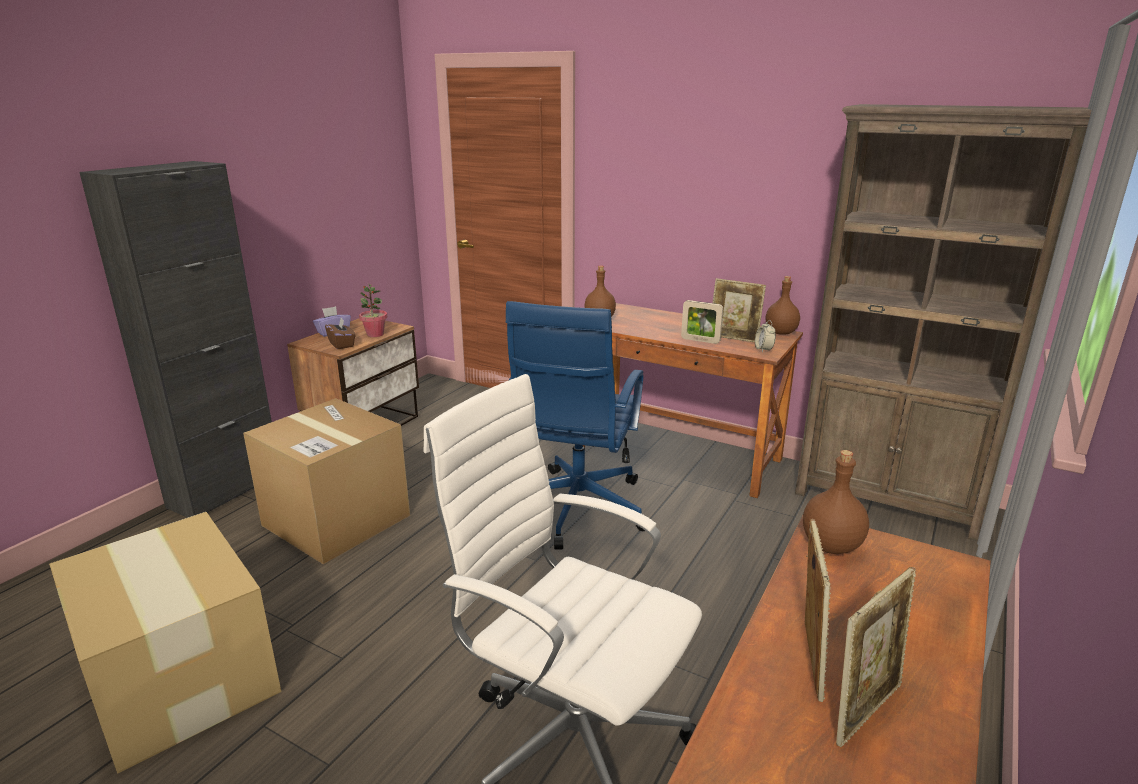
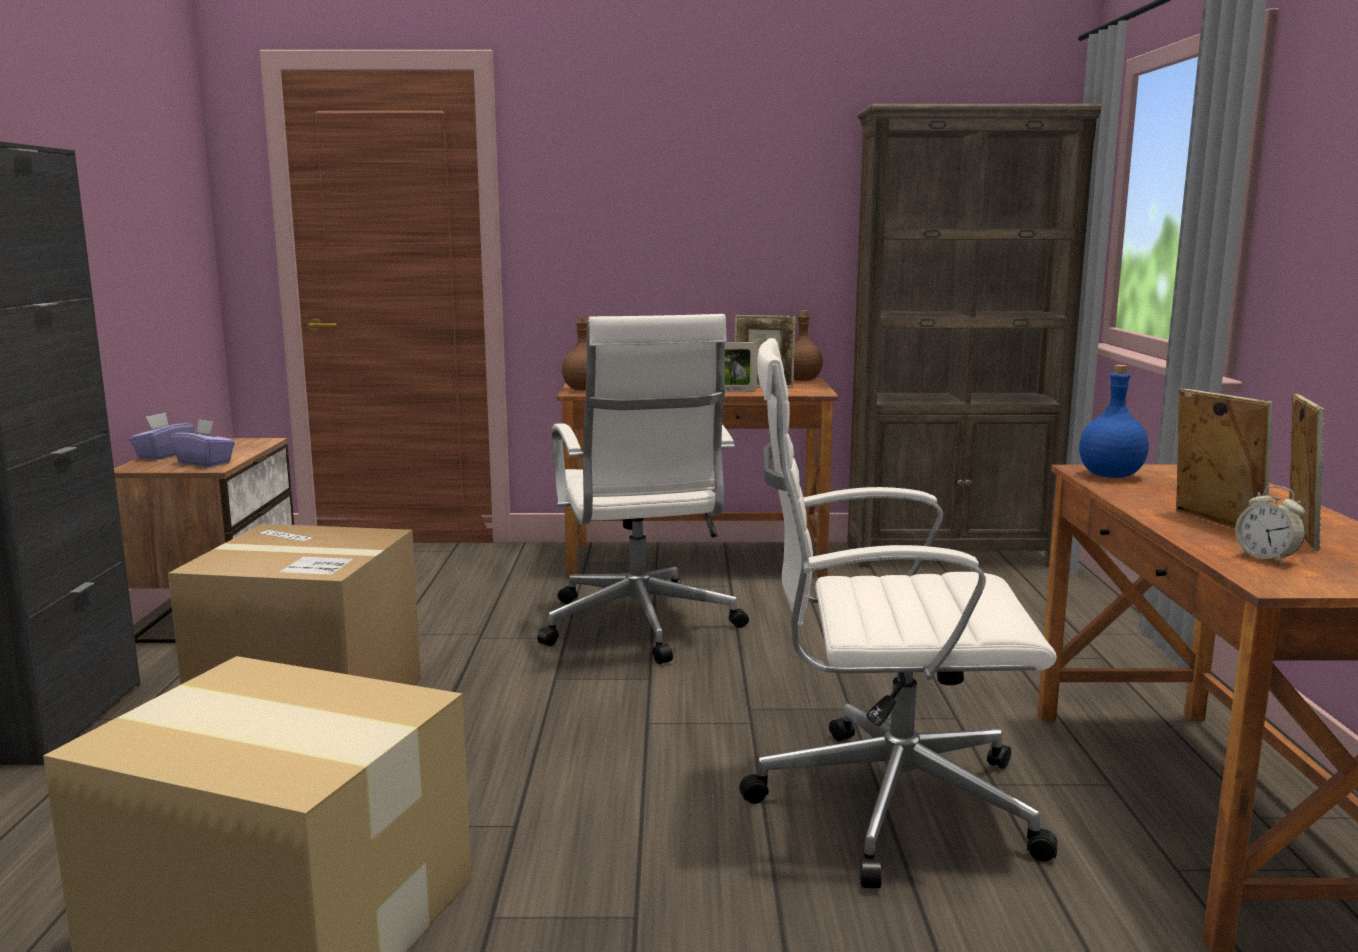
camera: 30 degrees left, 10 degrees down
(342, 344) = (205, 463): brown tissue box -> purple tissue box
(375, 334) = (241, 450): potted plant -> none
(576, 510) = (639, 627): blue office chair -> white office chair
(763, 349) = (809, 390): alarm clock -> alarm clock (1266, 558)
(830, 546) = (1109, 476): brown bottle -> blue bottle

